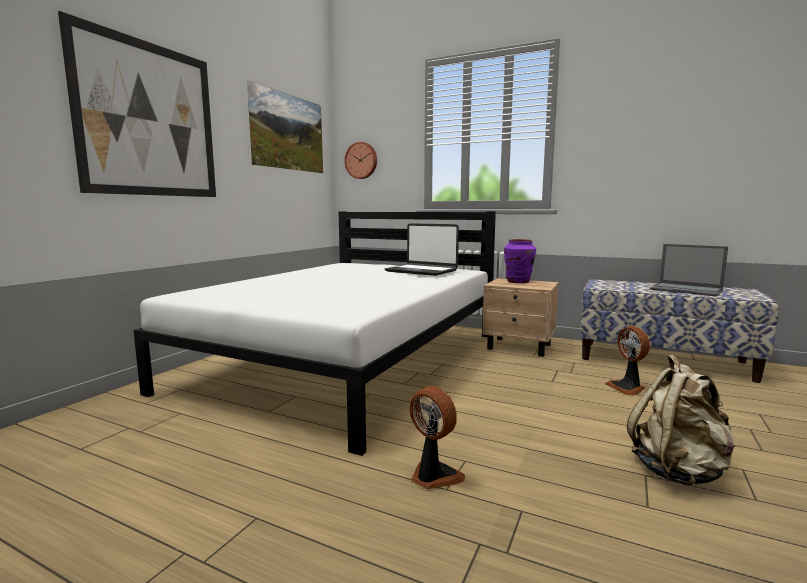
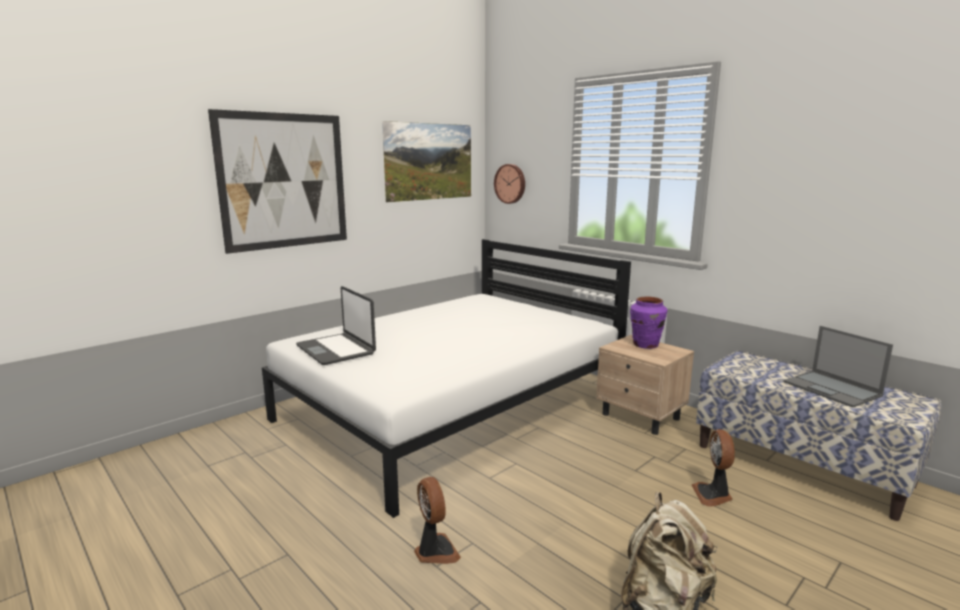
camera: 20 degrees right, 5 degrees up
(422, 271) = (537, 323): laptop -> laptop (336, 350)

